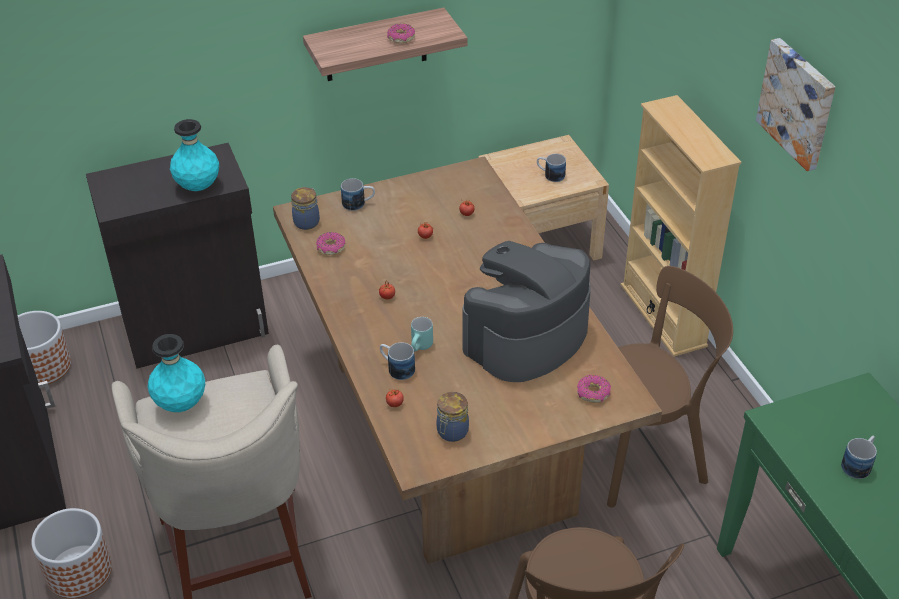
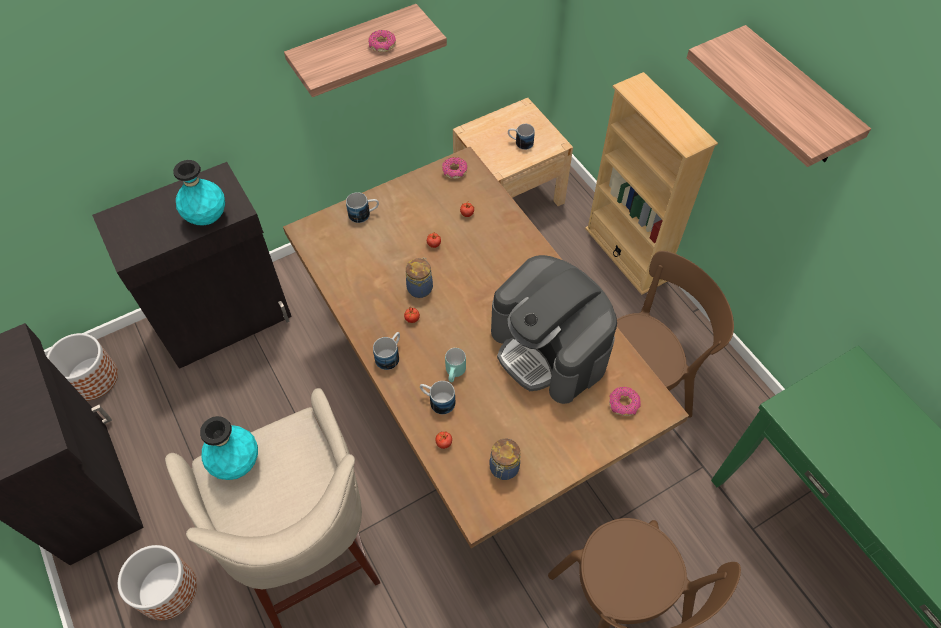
camera: 10 degrees left, 15 degrees up
(307, 222) = (319, 241): jar -> jar (420, 287)
(331, 248) = (348, 268): donut -> donut (454, 171)
(525, 338) = (549, 349): coffee machine -> coffee machine turned 75 degrees counterclockwise
(798, 103) = (794, 99): picture -> shelf
(858, 464) = (871, 449): mug -> mug (390, 355)

